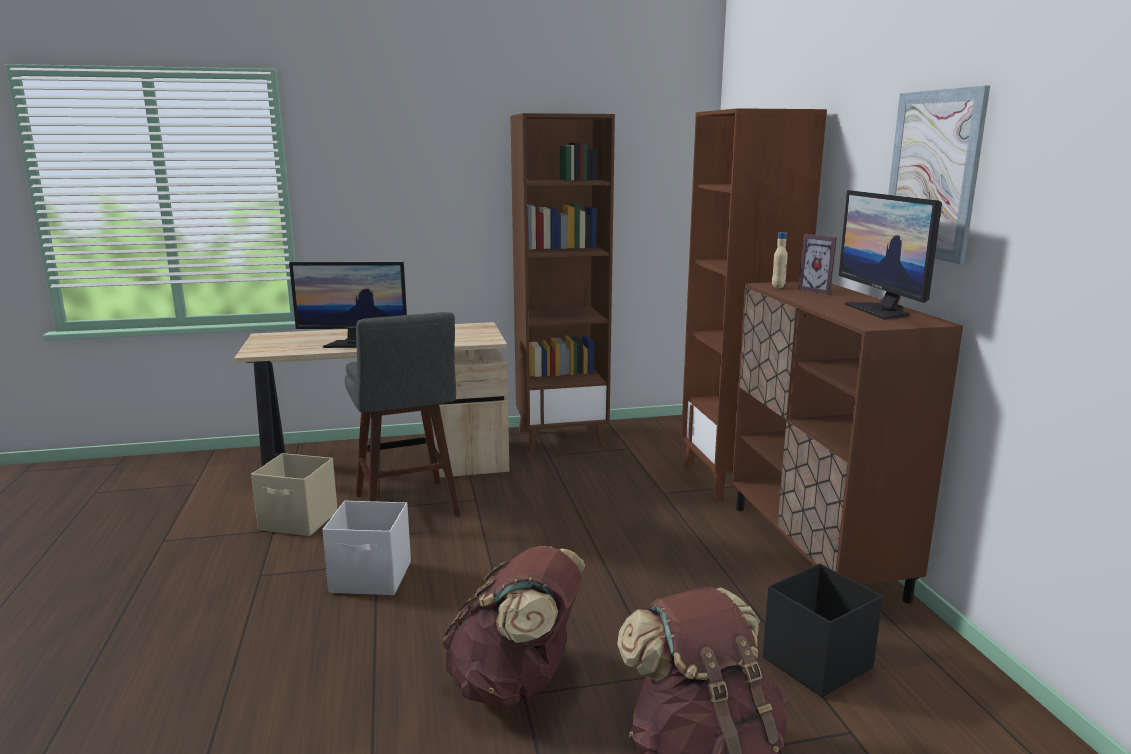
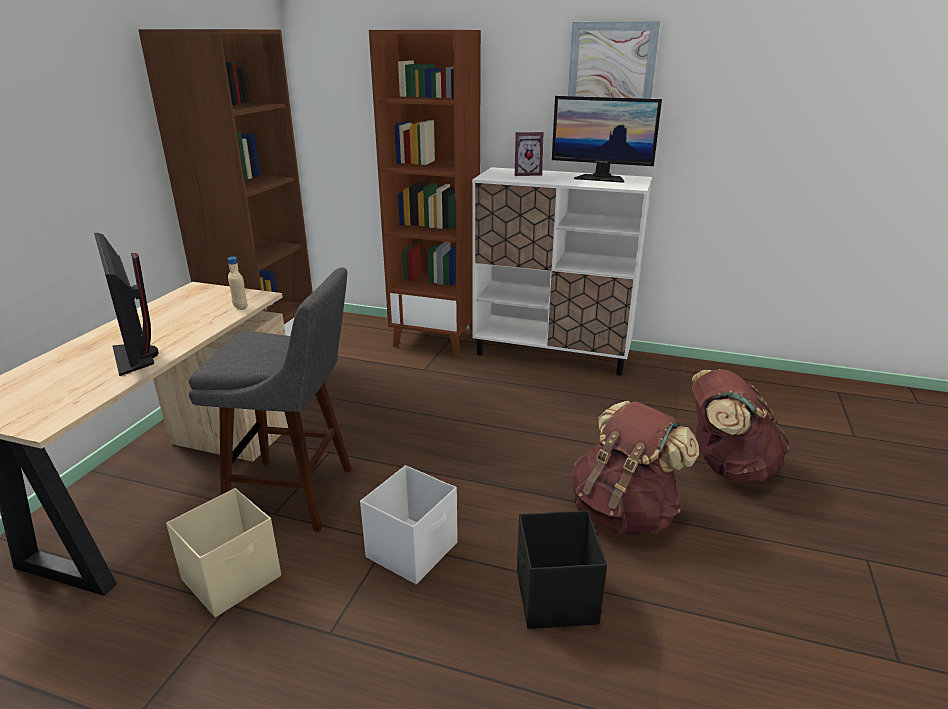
camera: 60 degrees left, 10 degrees up
(354, 344) = (136, 357): monitor -> monitor turned 120 degrees clockwise
(778, 287) = (500, 177): beige bottle -> beige bottle (240, 307)
(815, 550) = (553, 353): brown cabinet -> white cabinet
(815, 663) = (664, 401): black storage box -> black storage box (555, 598)

